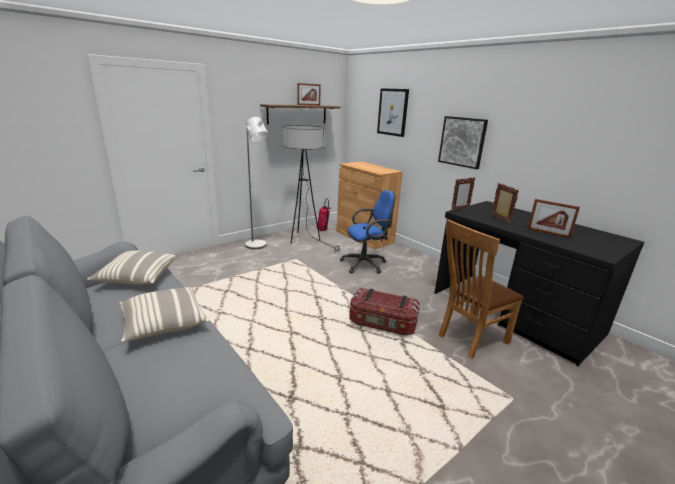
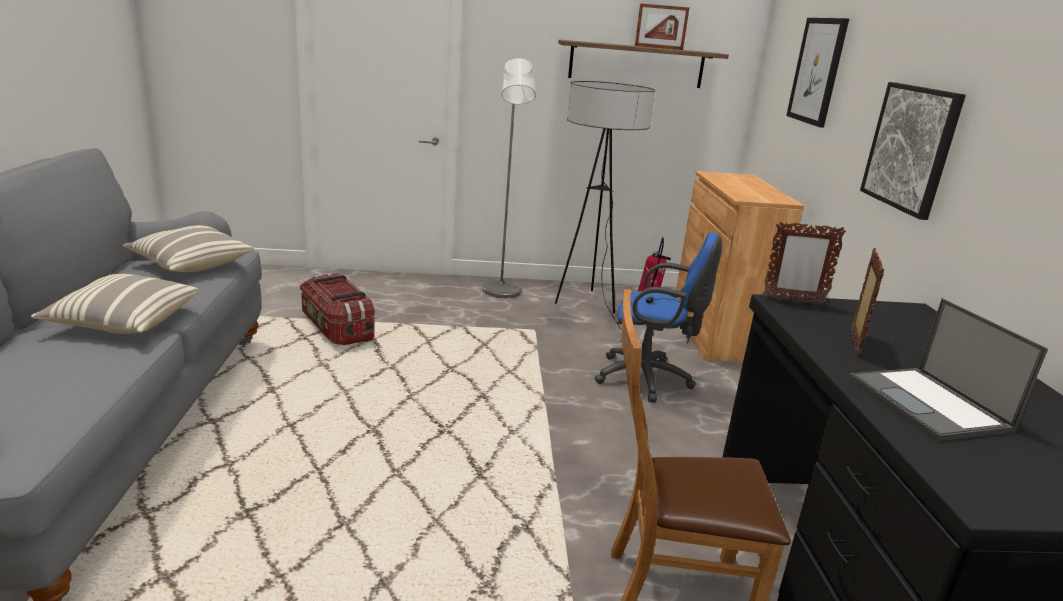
camera: 35 degrees right, 0 degrees up
(382, 324) = (530, 484): storage box -> storage box (337, 328)
(548, 233) = (929, 404): picture frame -> laptop

